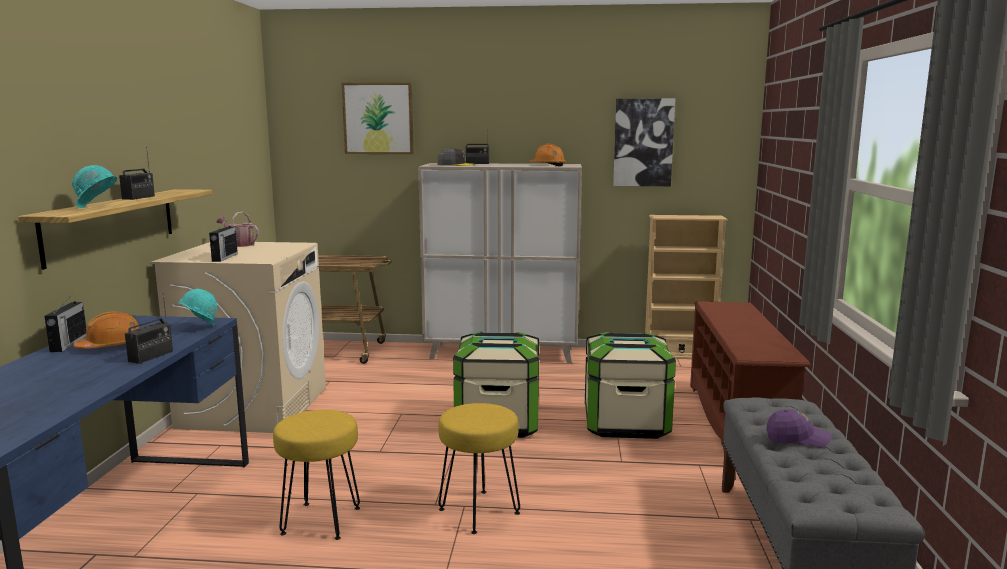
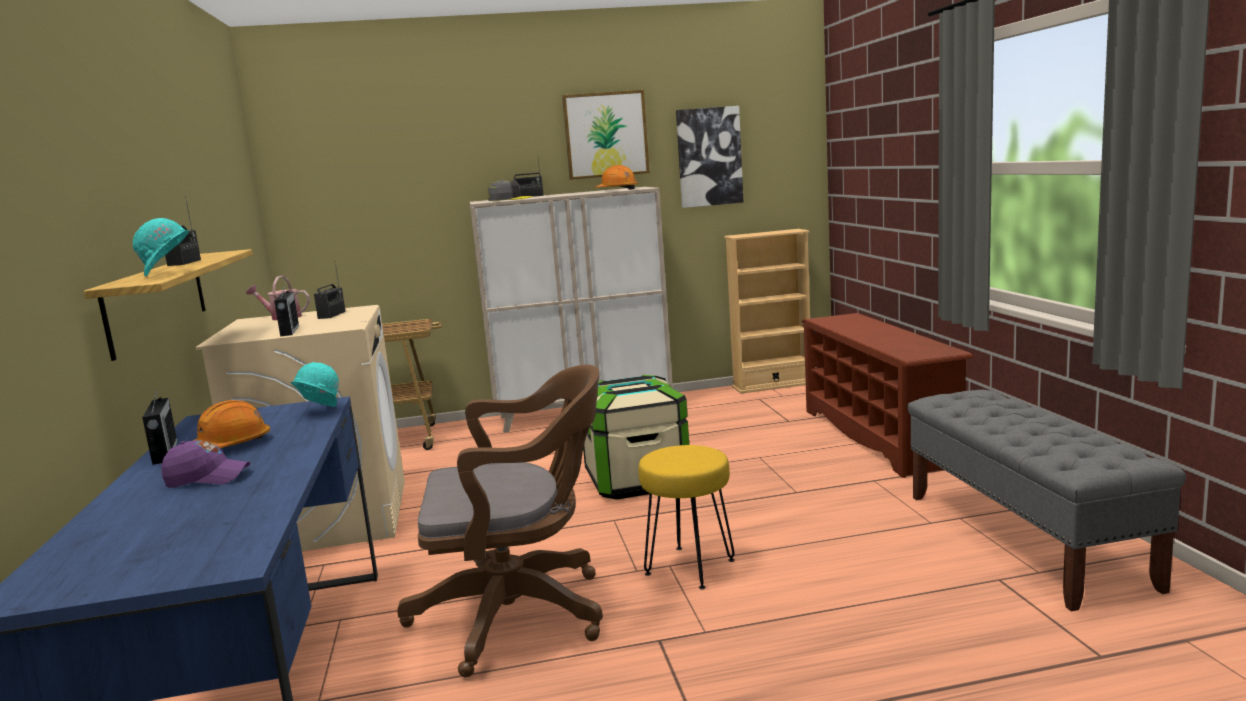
camera: 15 degrees left, 0 degrees up
(151, 356) = (301, 447): radio -> radio (332, 315)
(321, 521) = (521, 614): yellow stool -> brown office chair
(378, 118) = (401, 153): picture -> picture (606, 135)
(626, 423) = (772, 457): storage box -> none
(797, 439) = (1013, 421): purple cap -> purple cap (208, 478)

